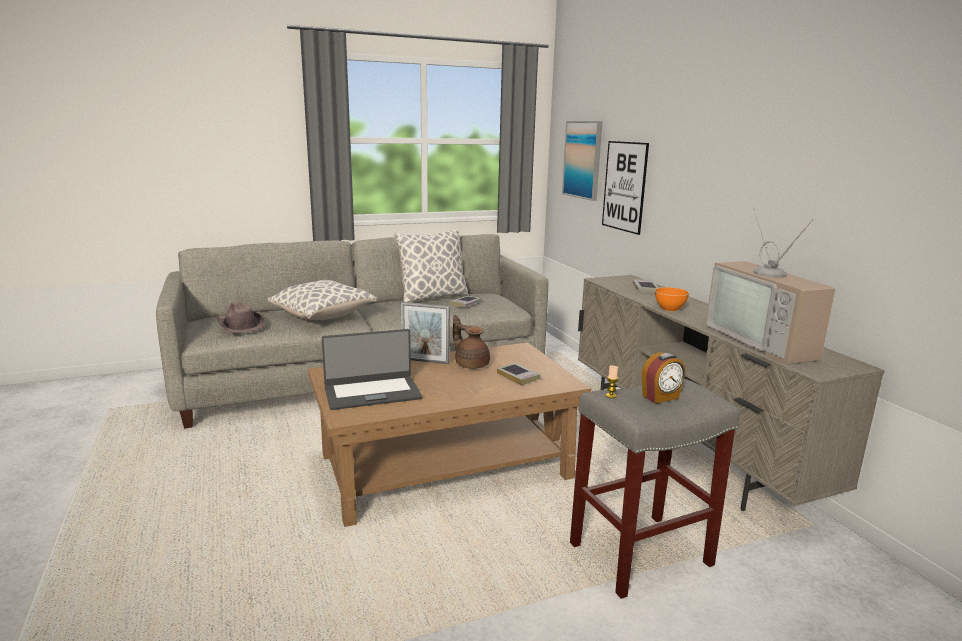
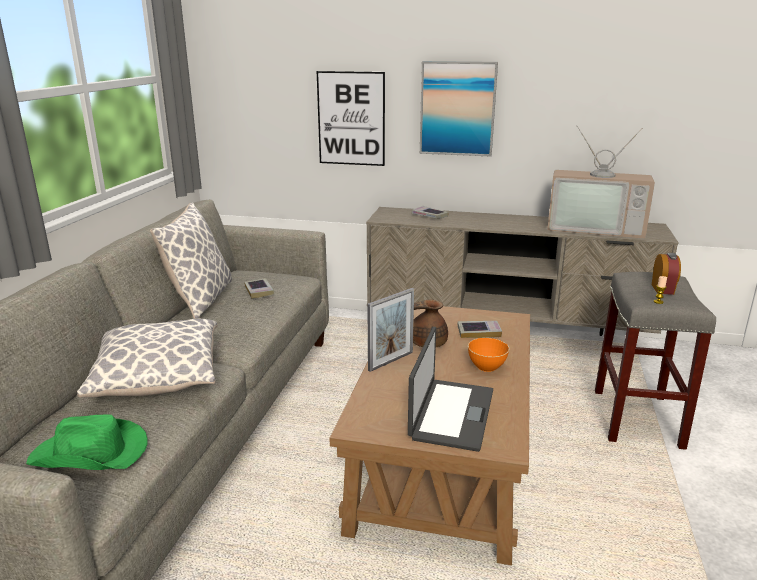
camera: 55 degrees left, 5 degrees up
(239, 325) = (91, 454): brown hat -> green hat
(583, 159) = (268, 93): picture -> picture (457, 108)
(669, 309) = (493, 225): orange bowl -> orange bowl (486, 367)

